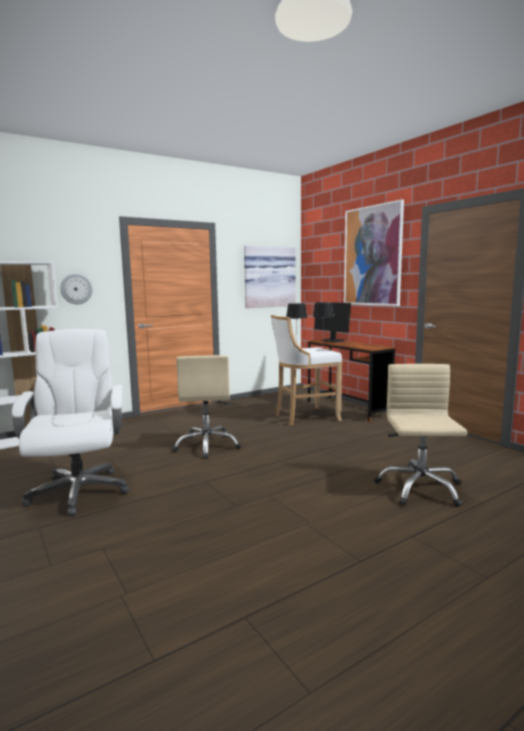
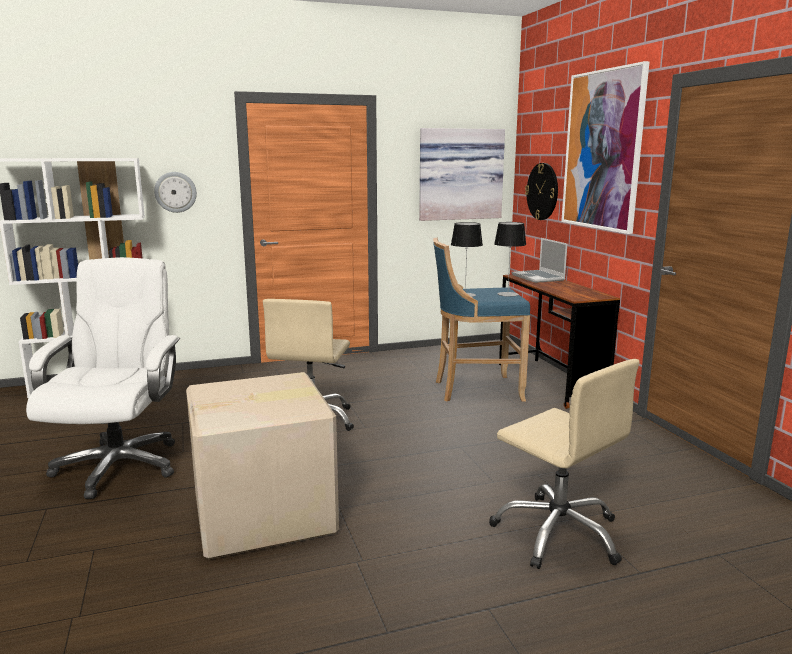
camera: 15 degrees right, 5 degrees up
(220, 506) = (266, 514): none -> cardboard box
(304, 417) = (475, 390): white stool -> blue stool
(325, 286) = (542, 191): none -> wall clock
(332, 341) = (539, 277): monitor -> laptop
(419, 488) = (558, 533): beige office chair -> beige office chair turned 120 degrees clockwise

